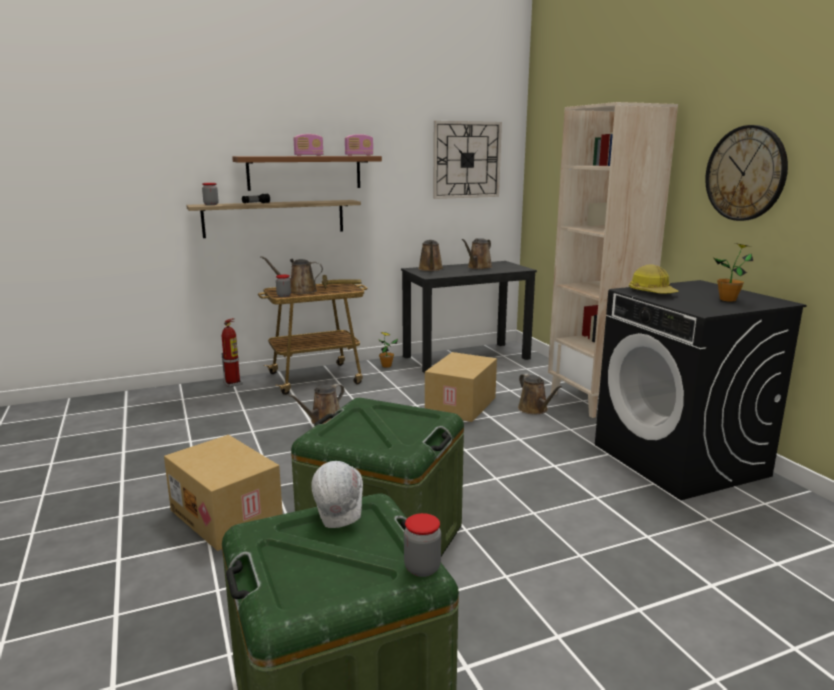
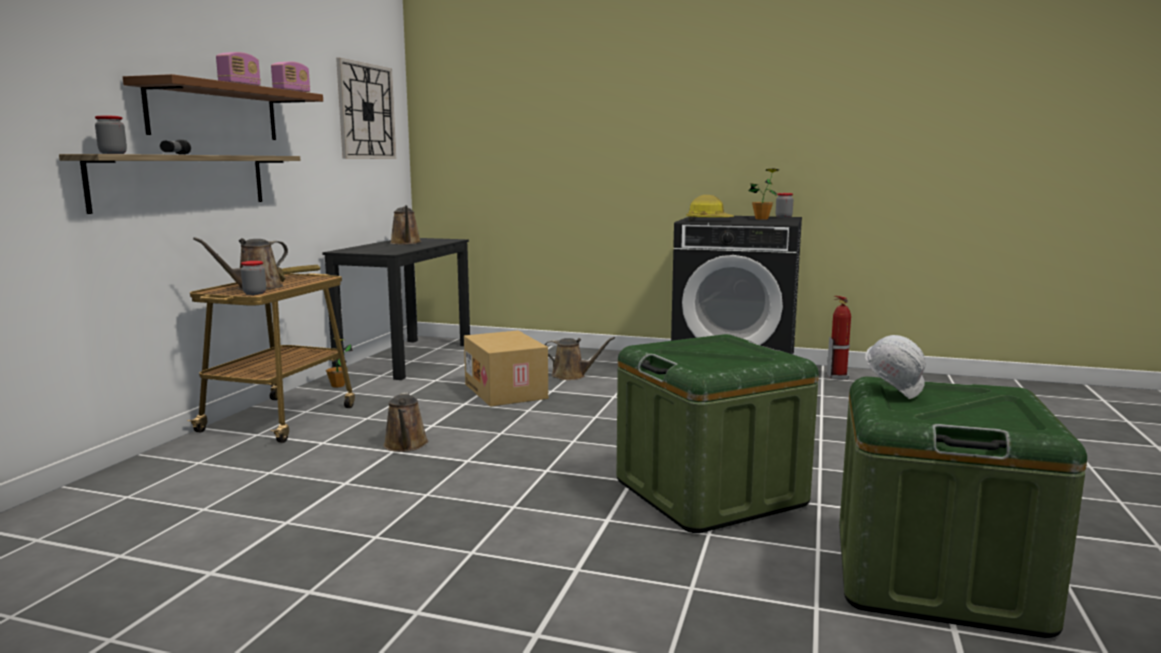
camera: 50 degrees left, 5 degrees down
(228, 515) = (538, 545): cardboard box -> none
(233, 384) = (167, 458): fire extinguisher -> fire extinguisher (837, 377)
(422, 568) = (1008, 388): jar -> jar (783, 217)
(430, 269) = (363, 249): brown watering can -> none
(594, 401) = (597, 358): beige bookcase -> none
(745, 173) = (727, 116): wall clock -> none

